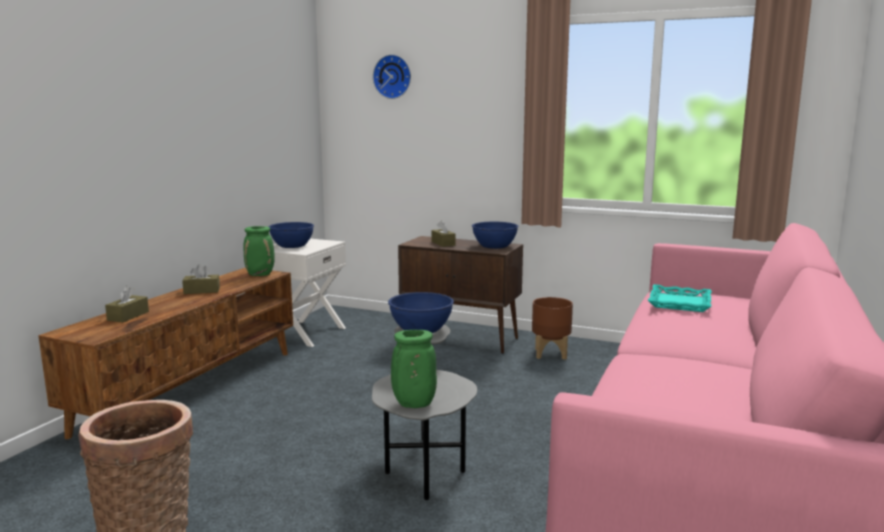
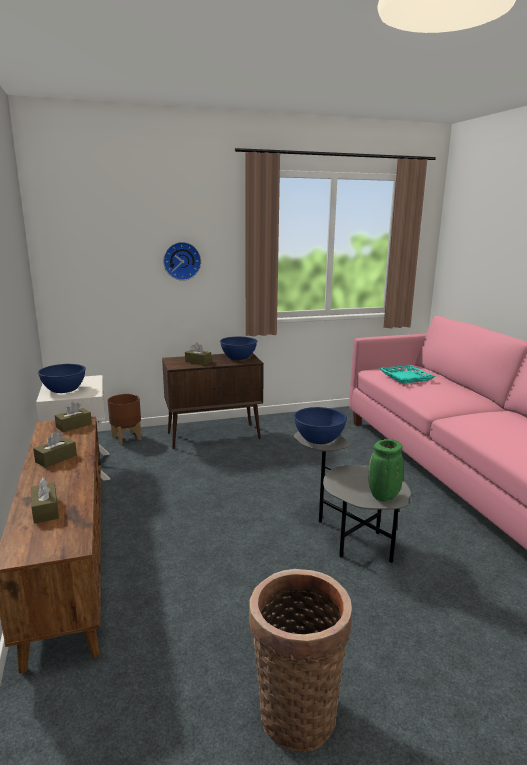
camera: 40 degrees left, 5 degrees up
(261, 275) = (74, 425): green vase -> brown tissue box
(393, 76) = (113, 215): wall clock -> wall clock (182, 261)
(551, 354) = (288, 429): brown planter -> brown planter (127, 438)

